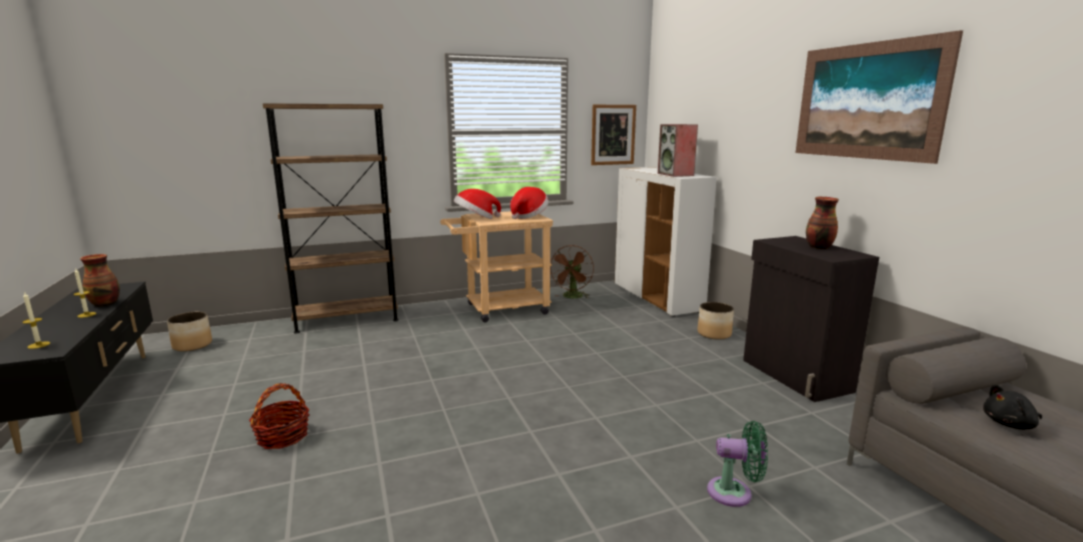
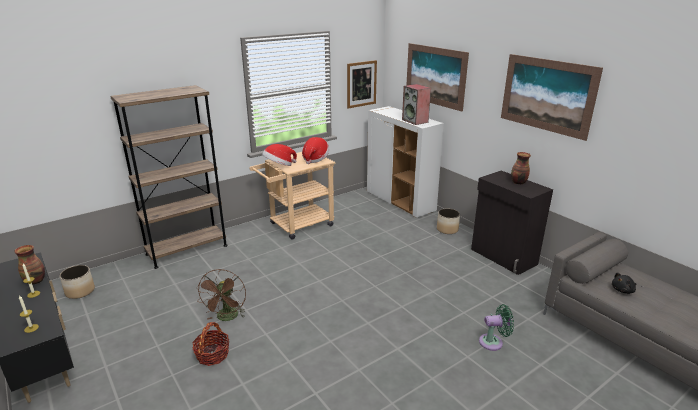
camera: 15 degrees left, 10 degrees up
(572, 297) = (342, 207): brown fan -> brown fan (227, 318)
(707, 111) = (435, 76): none -> picture

